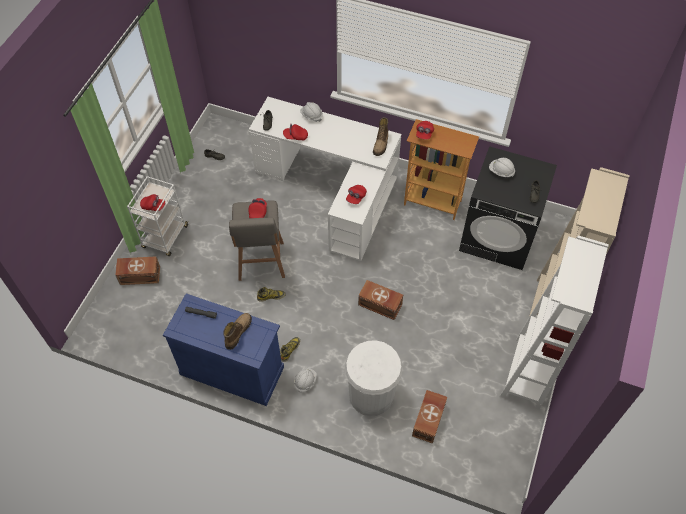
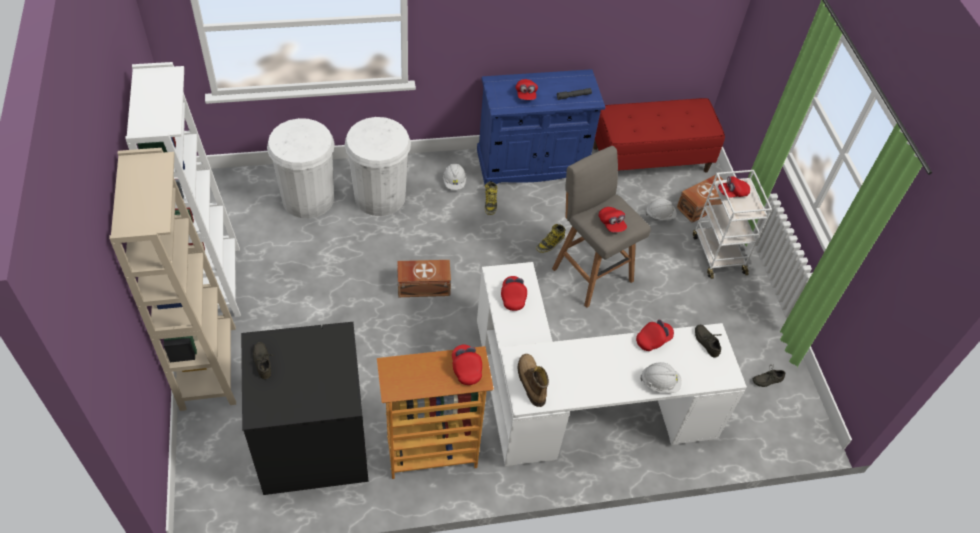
camera: 145 degrees right, 5 degrees down
(138, 331) = (650, 159): none -> red bench
(237, 332) = (525, 95): boot -> red cap
(429, 420) = (308, 199): brown storage box -> white trash can
(501, 172) = (325, 378): white hard hat -> white hard hat (660, 215)

